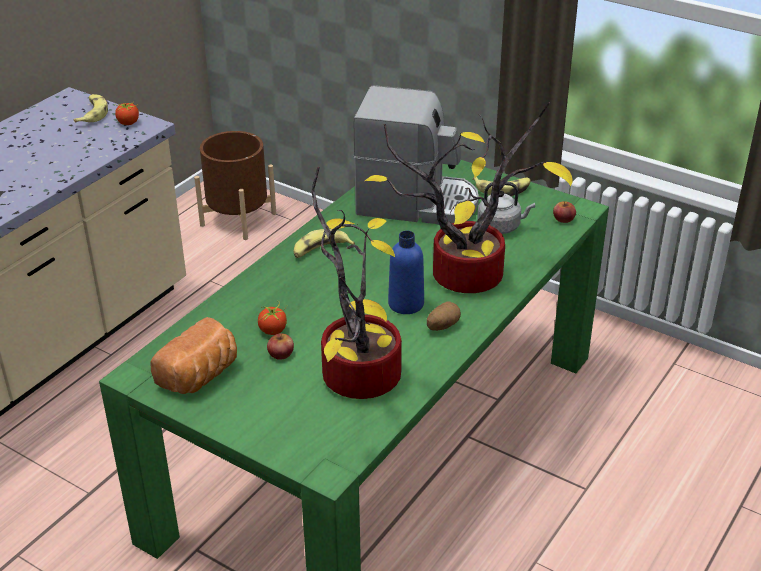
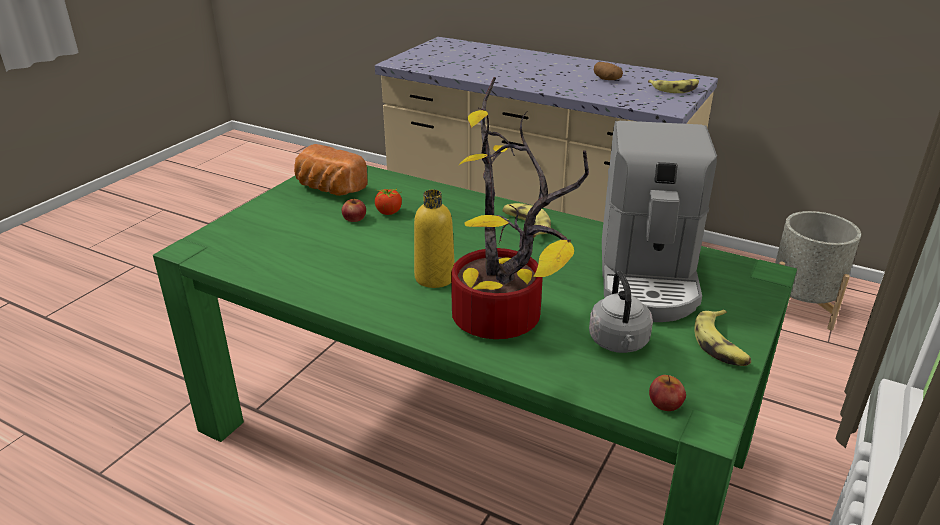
camera: 85 degrees right, 5 degrees down
(128, 123) = (669, 102): tomato -> none
(238, 219) = (800, 307): brown planter -> grey planter
(355, 373) = (320, 255): potted plant -> none
(406, 304) = (434, 277): blue bottle -> yellow bottle
(442, 326) = (395, 301): potato -> potato (606, 79)

